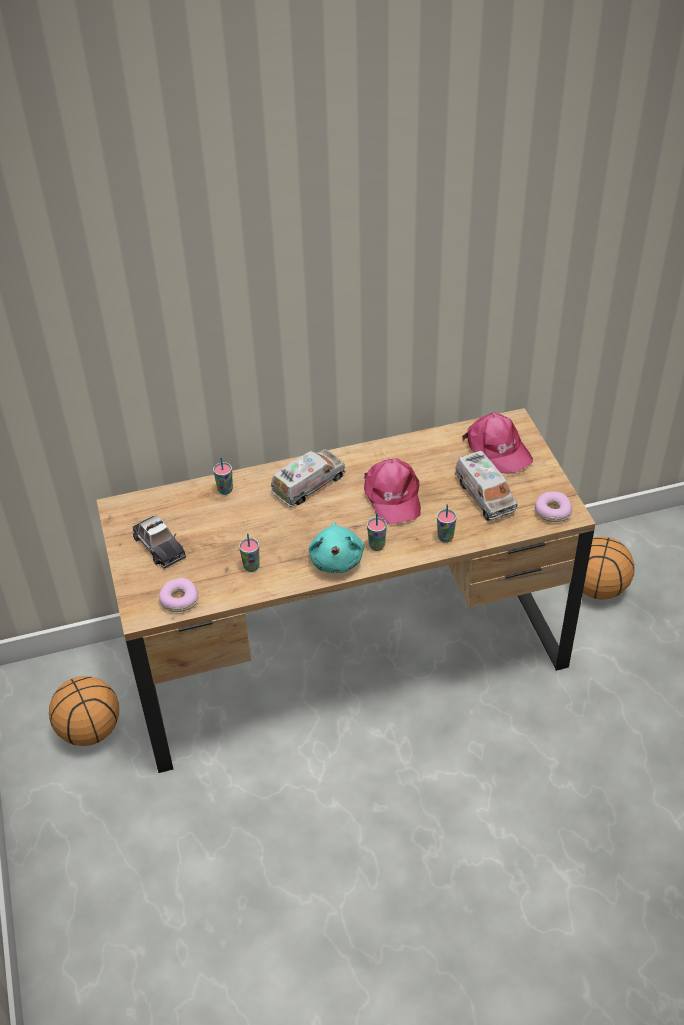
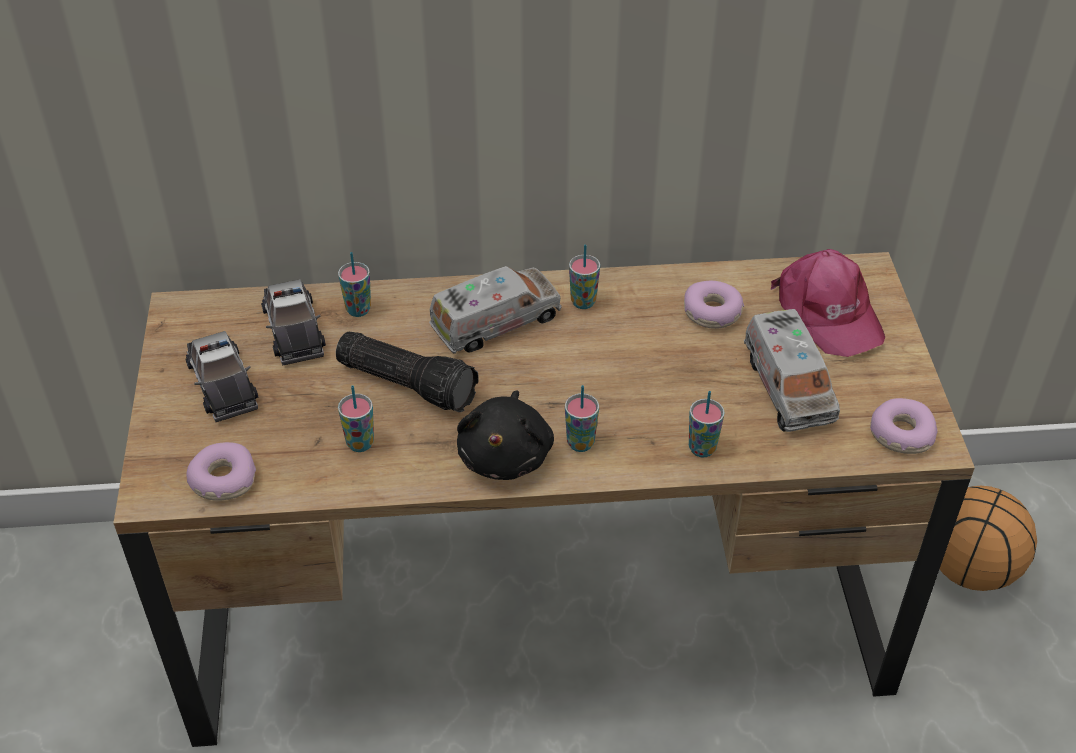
camera: 10 degrees right, 0 degrees up
(90, 729) = (112, 654): basketball -> none
(190, 508) = (293, 330): none -> toy car
(268, 528) = (409, 382): none -> flashlight
(337, 559) = (506, 455): turquoise plush toy -> black plush toy
(356, 465) = (583, 302): none -> cup
(392, 496) = (629, 363): pink cap -> none
(432, 459) = (712, 312): none -> donut

